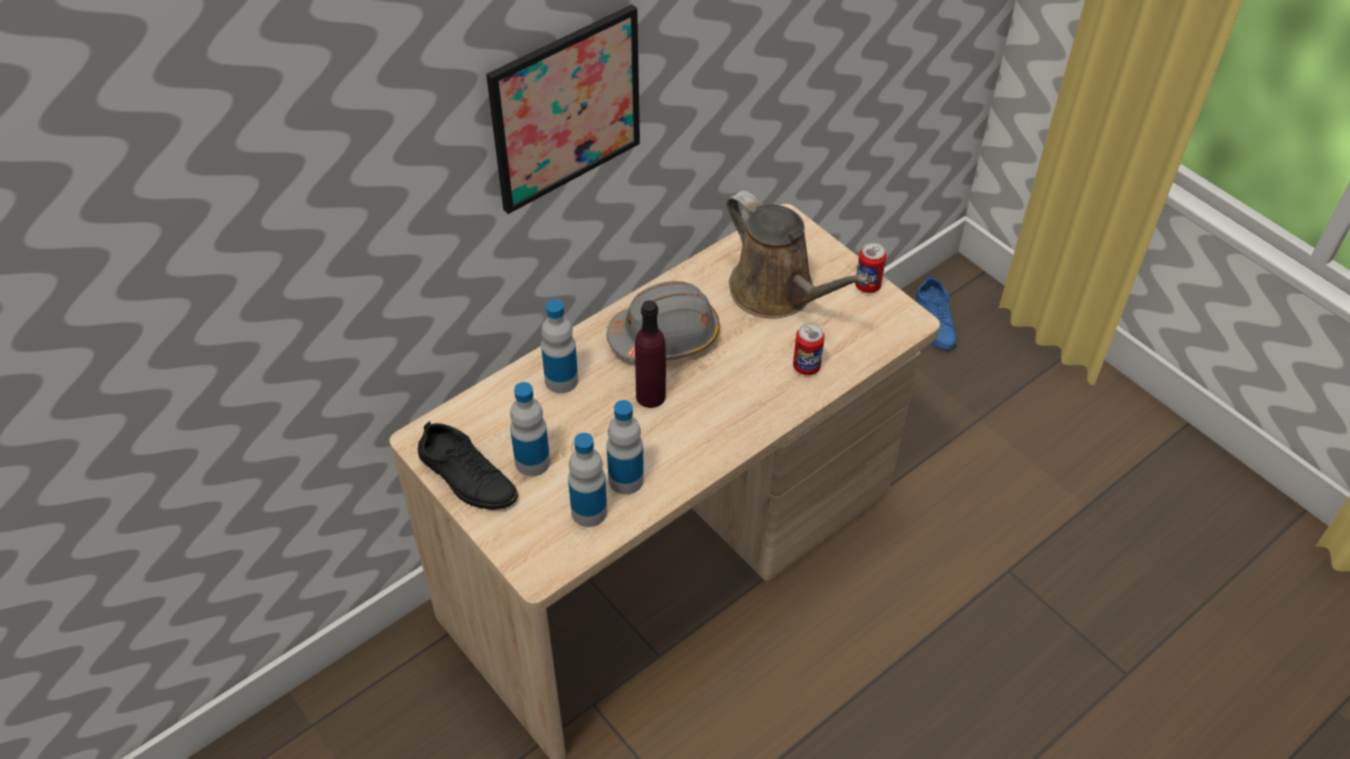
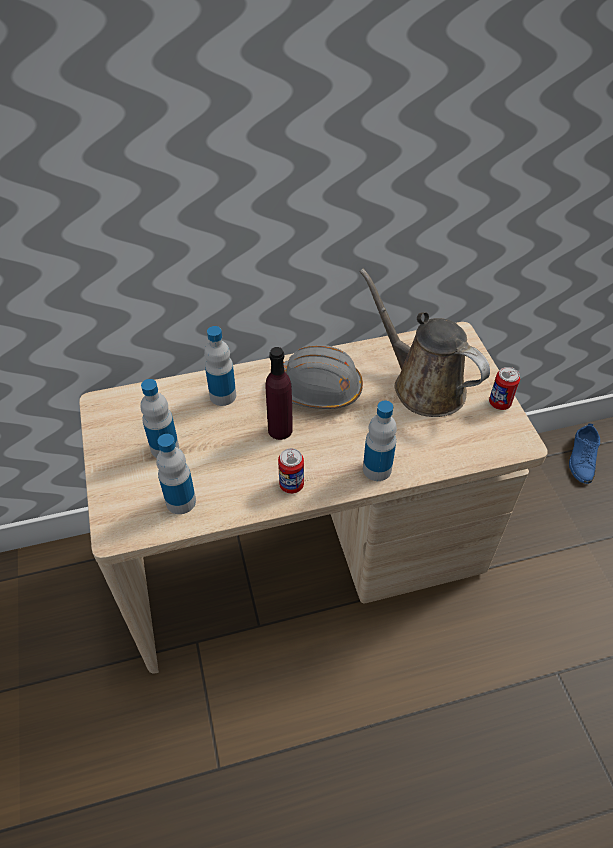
camera: 25 degrees right, 0 degrees up
(467, 477) = (113, 442): black shoe -> none
(566, 109) = (257, 167): picture -> none
(626, 479) = (223, 487): bottle -> bottle (377, 469)
(777, 293) = (423, 385): brown watering can -> brown watering can turned 150 degrees clockwise
(806, 367) = (414, 450): can -> can (291, 485)

